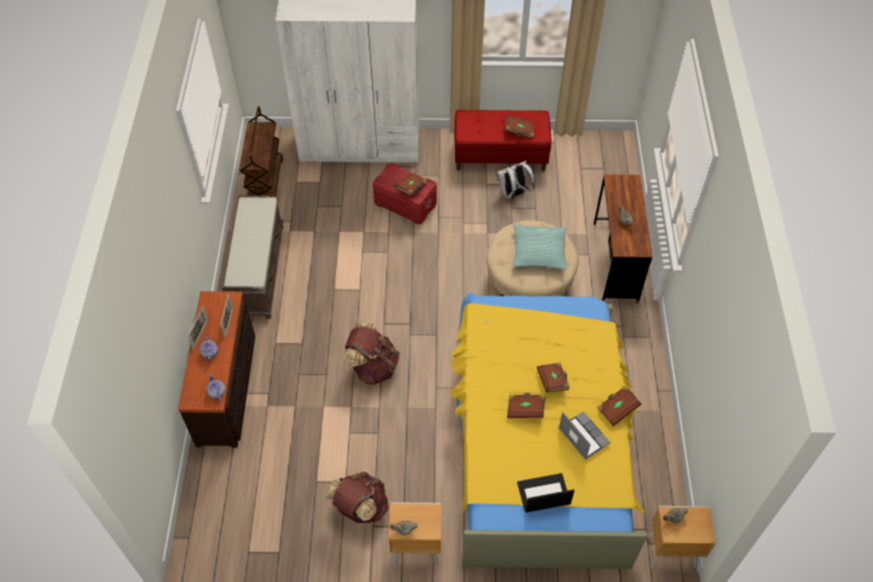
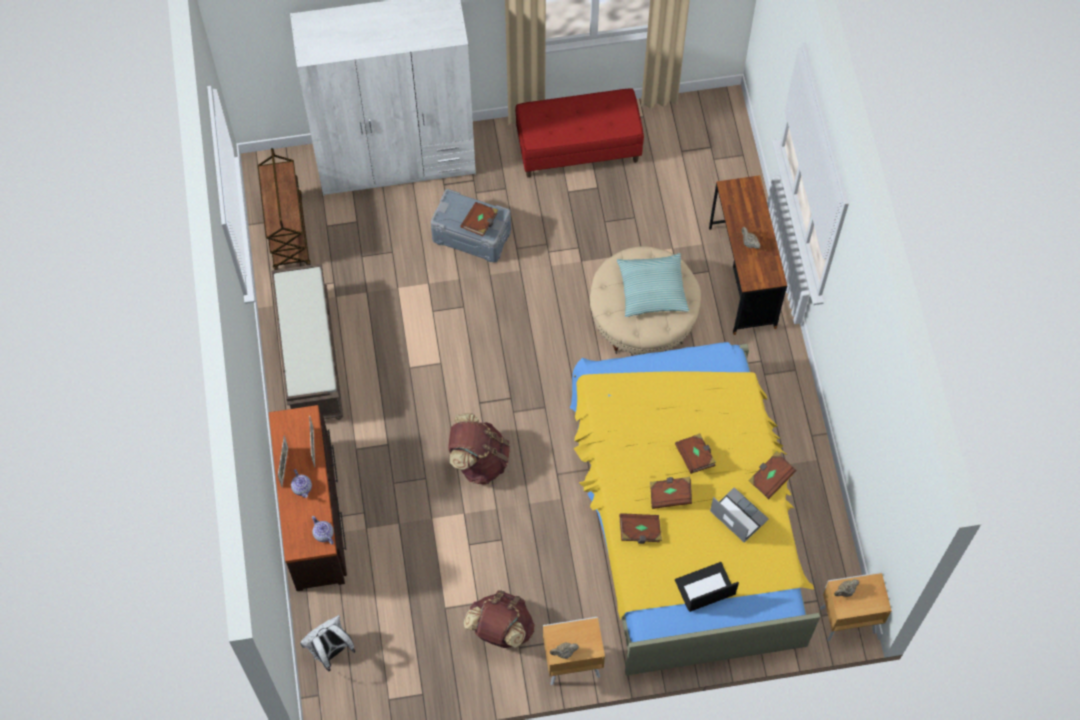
camera: 10 degrees left, 10 degrees up
(405, 203) = (472, 235): red storage box -> grey storage box
(513, 194) = (604, 201): white backpack -> white backpack (331, 651)
(519, 131) = (602, 124): brown book -> brown book (640, 531)

